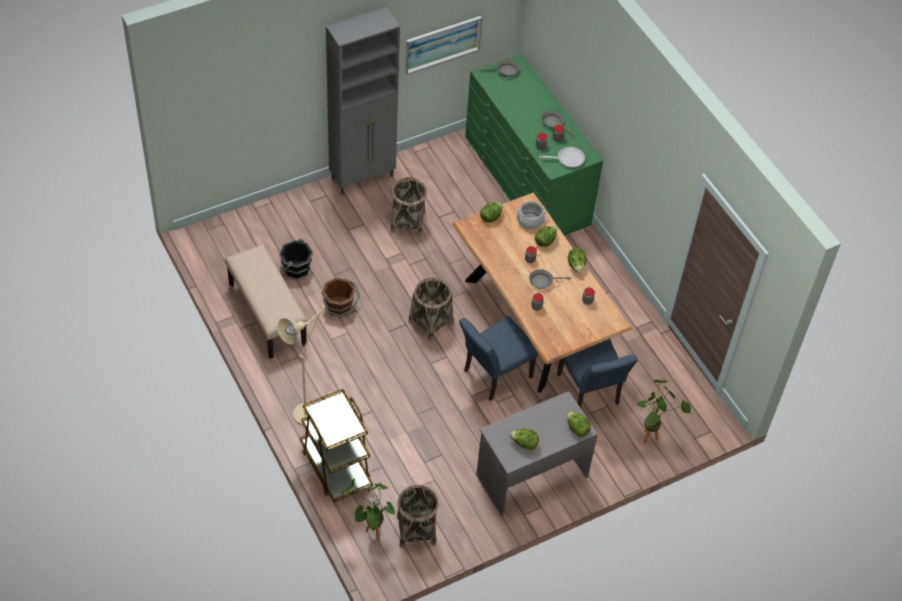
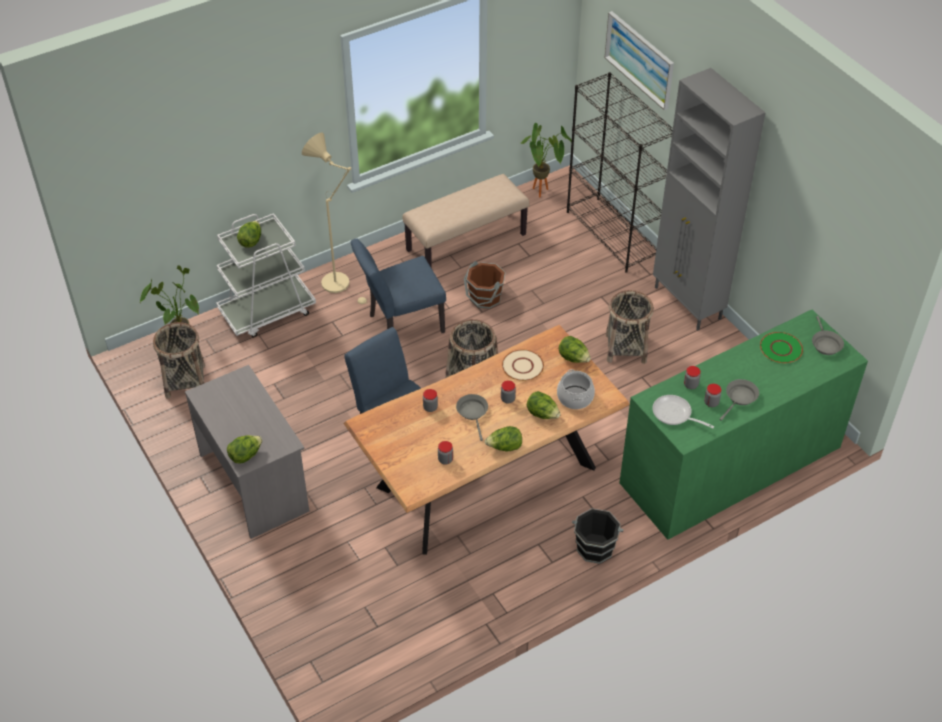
camera: 90 degrees right, 5 degrees down
(274, 213) = (612, 235): none -> black bookcase
(296, 269) = (533, 259): black bucket -> black bucket (595, 547)
(336, 467) = (268, 311): brown cart -> white cart
(442, 44) = (808, 242): picture -> picture (639, 59)
(497, 248) = (522, 366): none -> beige plate
(508, 94) = (781, 349): none -> green plate
(524, 443) = (225, 405): lettuce -> lettuce (251, 241)
(567, 159) = (675, 414): frying pan -> frying pan turned 135 degrees clockwise
(590, 393) = (378, 540): blue chair -> blue chair (400, 325)
(651, 436) = (313, 609): potted plant -> potted plant (543, 193)

